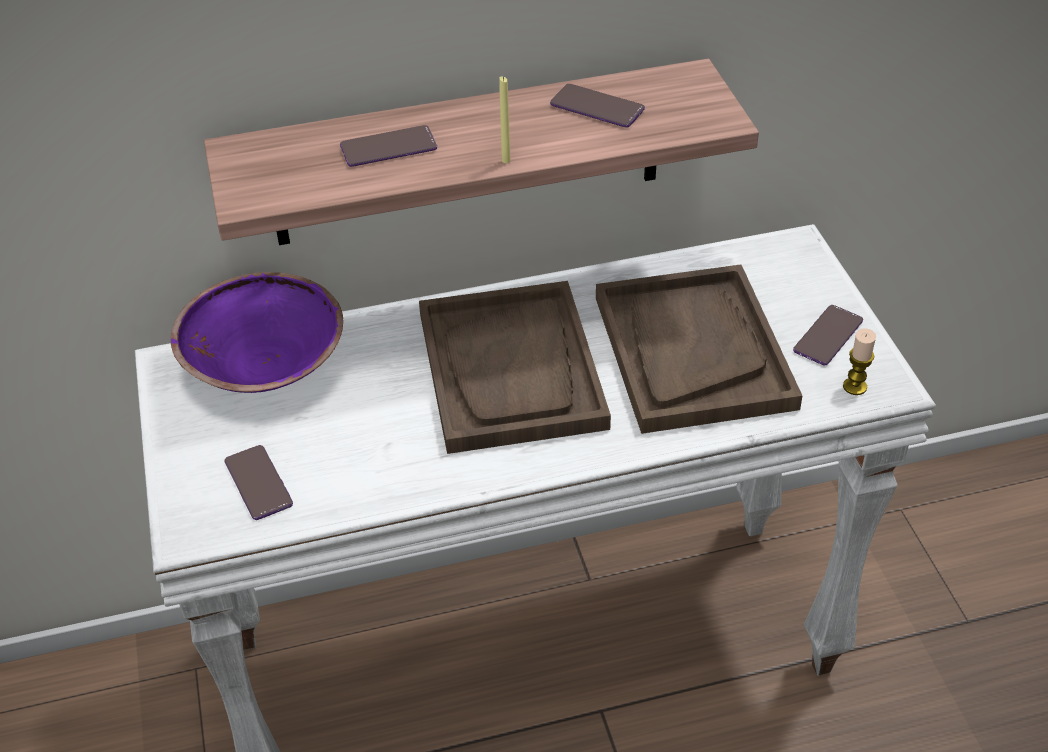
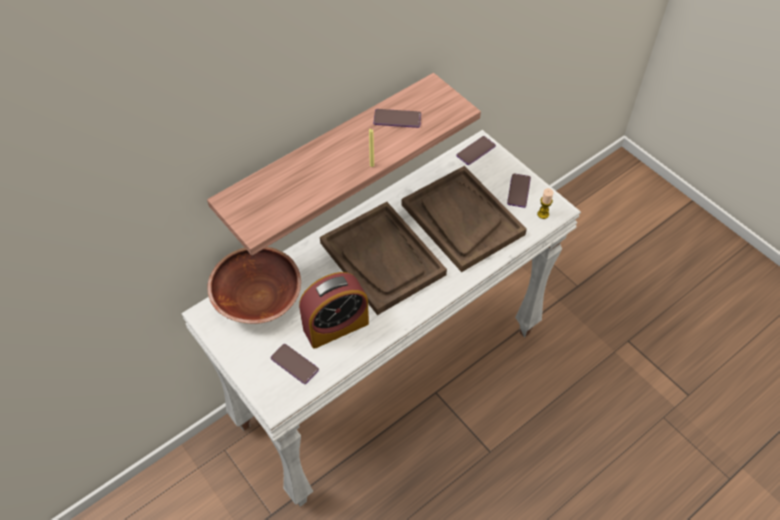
camera: 25 degrees left, 10 degrees up
(265, 365) = (257, 298): purple bowl -> brown bowl
(365, 448) = (336, 326): none -> alarm clock
(388, 148) = (308, 175): phone -> phone (476, 151)

